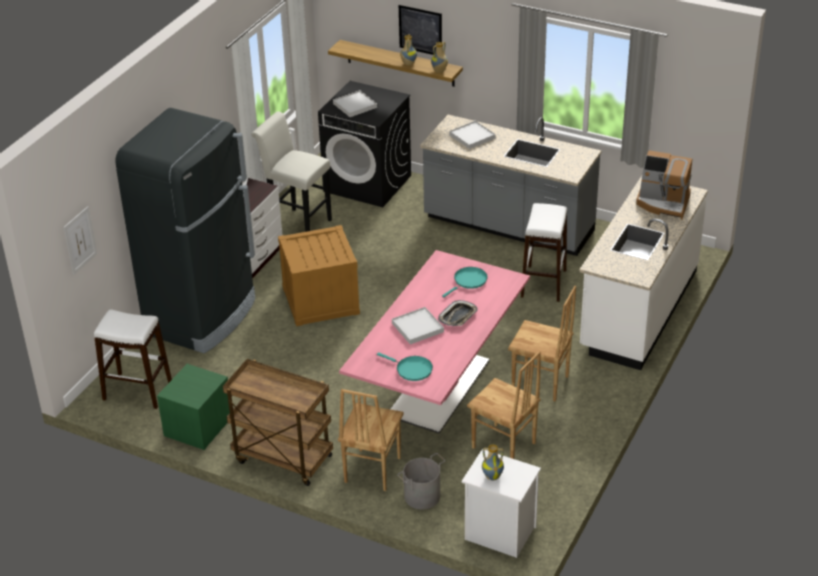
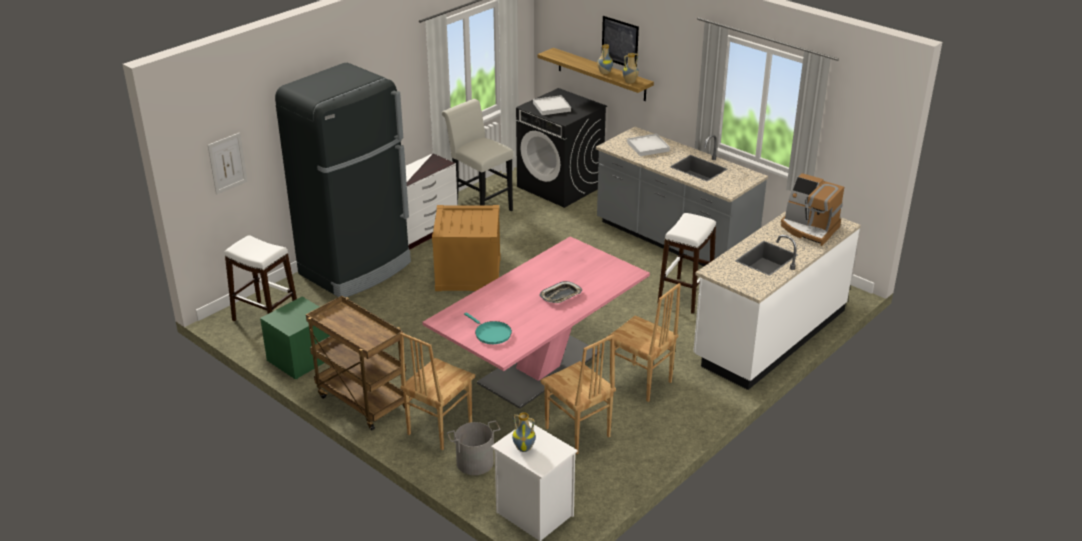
camera: 15 degrees right, 5 degrees down
(417, 327) = (517, 298): white tray -> none
(468, 281) = (587, 267): turquoise frying pan -> none

